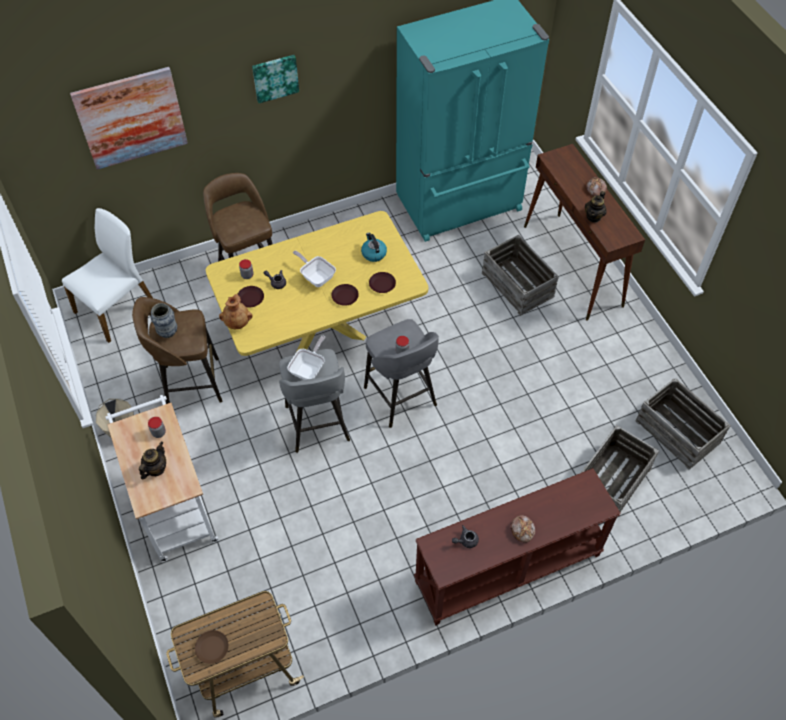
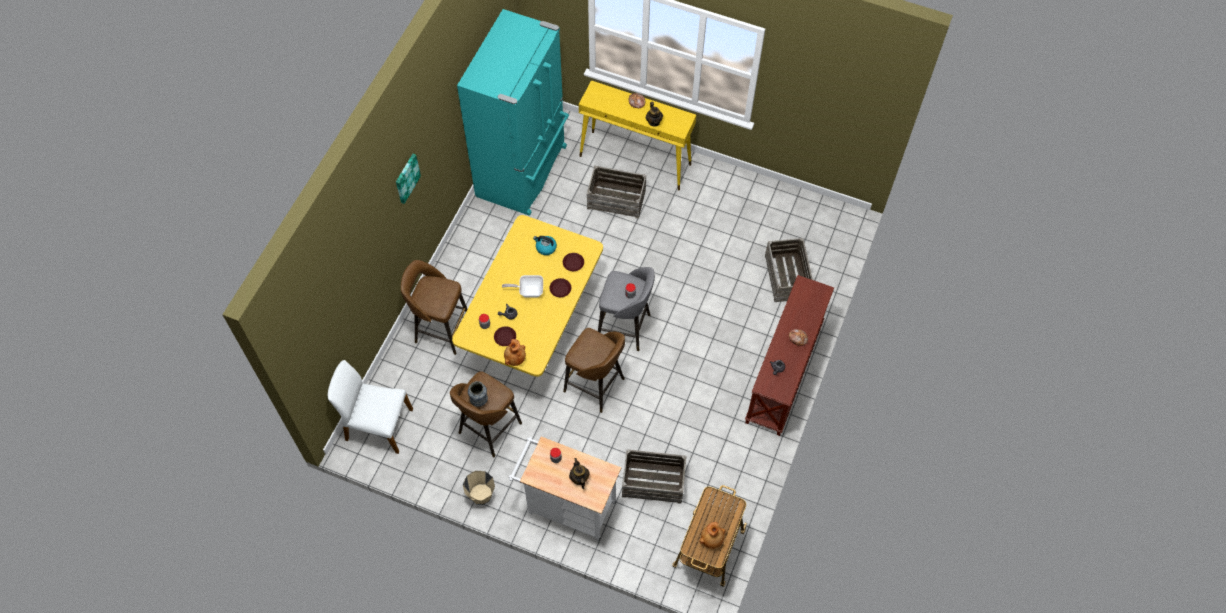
camera: 45 degrees left, 5 degrees up
(116, 308) = (378, 425): white chair -> white chair turned 75 degrees counterclockwise
(131, 118) = (347, 278): picture -> none
(212, 648) = (712, 540): brown plate -> brown vase
(309, 369) = (590, 350): frying pan -> none
(317, 425) = (595, 386): grey stool -> brown stool
(572, 266) = (635, 160): brown console table -> yellow console table
(677, 432) = (792, 219): crate -> crate (653, 482)

